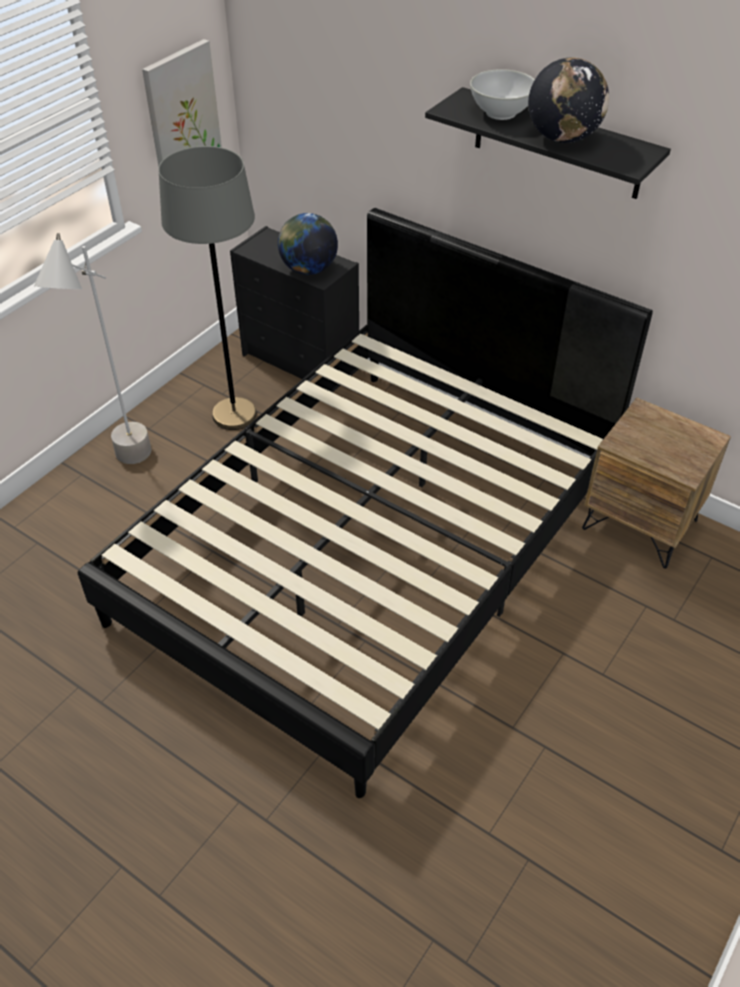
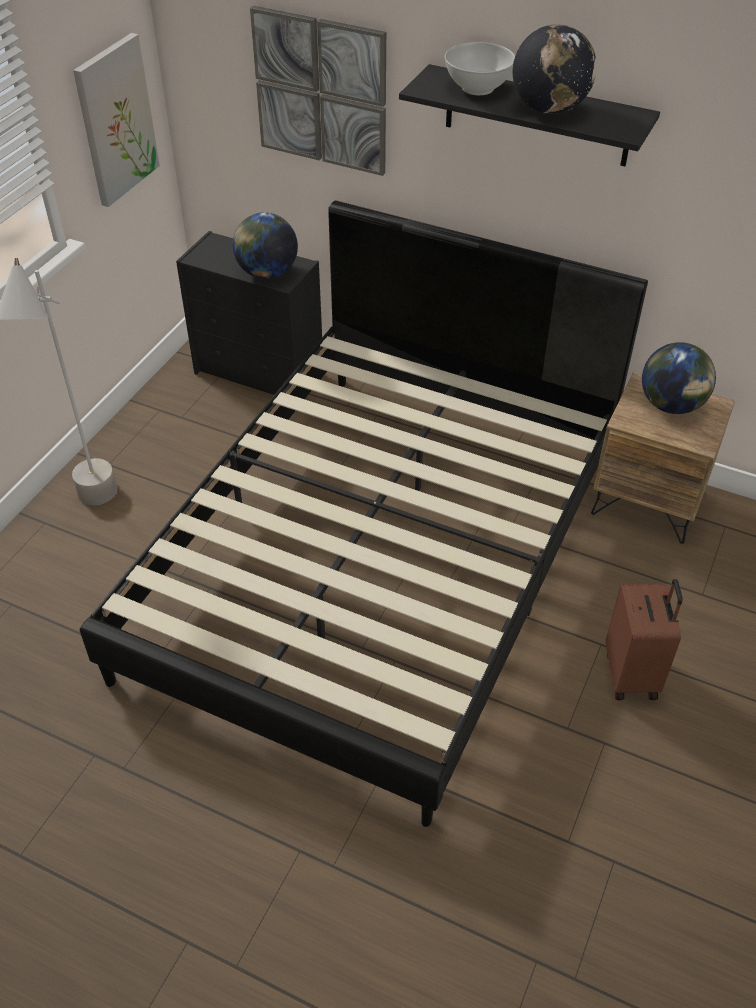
camera: 10 degrees left, 0 degrees up
(234, 415) = (200, 438): grey floor lamp -> none
(367, 105) = (321, 91): none -> picture
(587, 686) = (632, 674): none -> brown suitcase
(666, 433) = (671, 405): none -> globe

